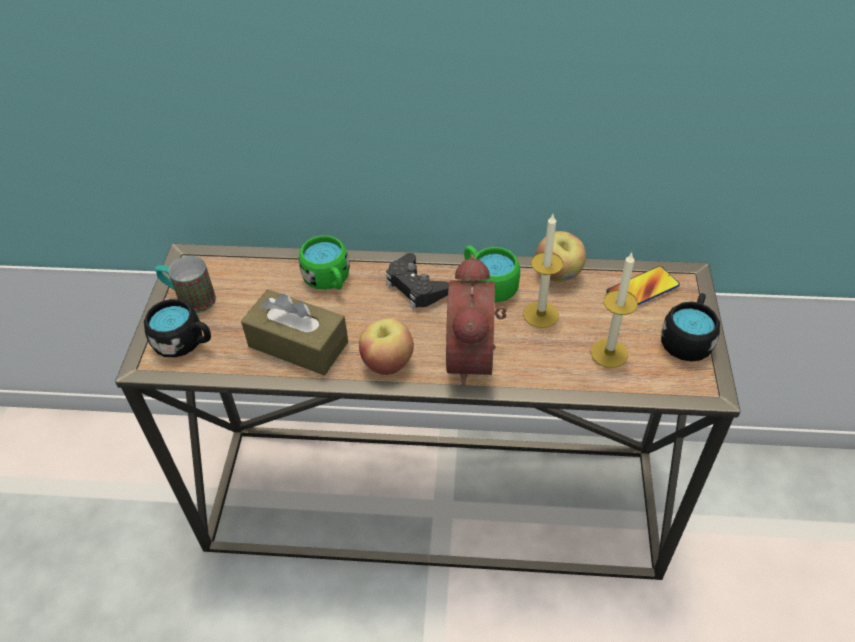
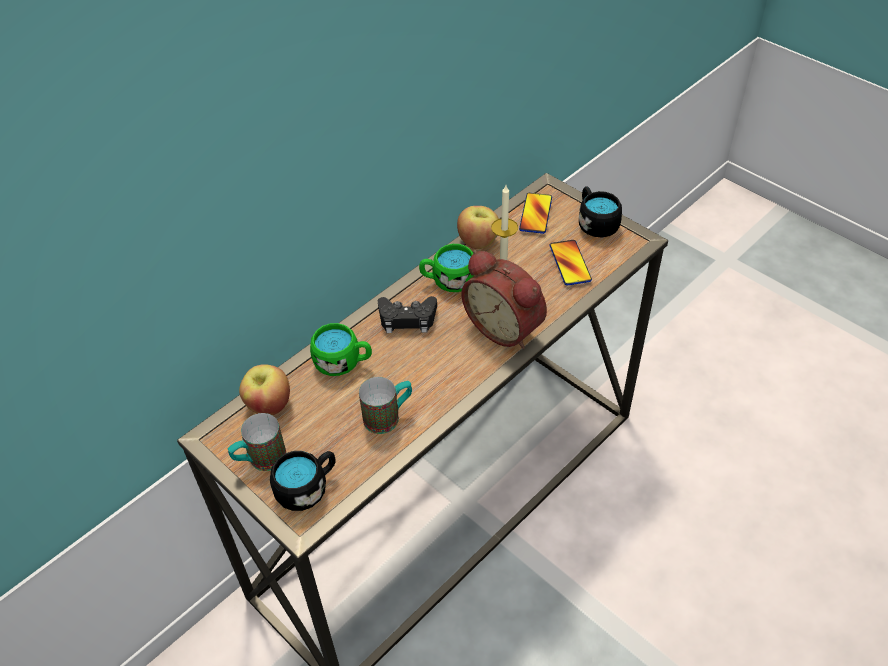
camera: 50 degrees left, 0 degrees up
(298, 344) = (388, 416): brown tissue box -> mug
(387, 362) = (461, 375): apple -> apple (268, 404)
(609, 353) = (570, 263): candle -> phone

